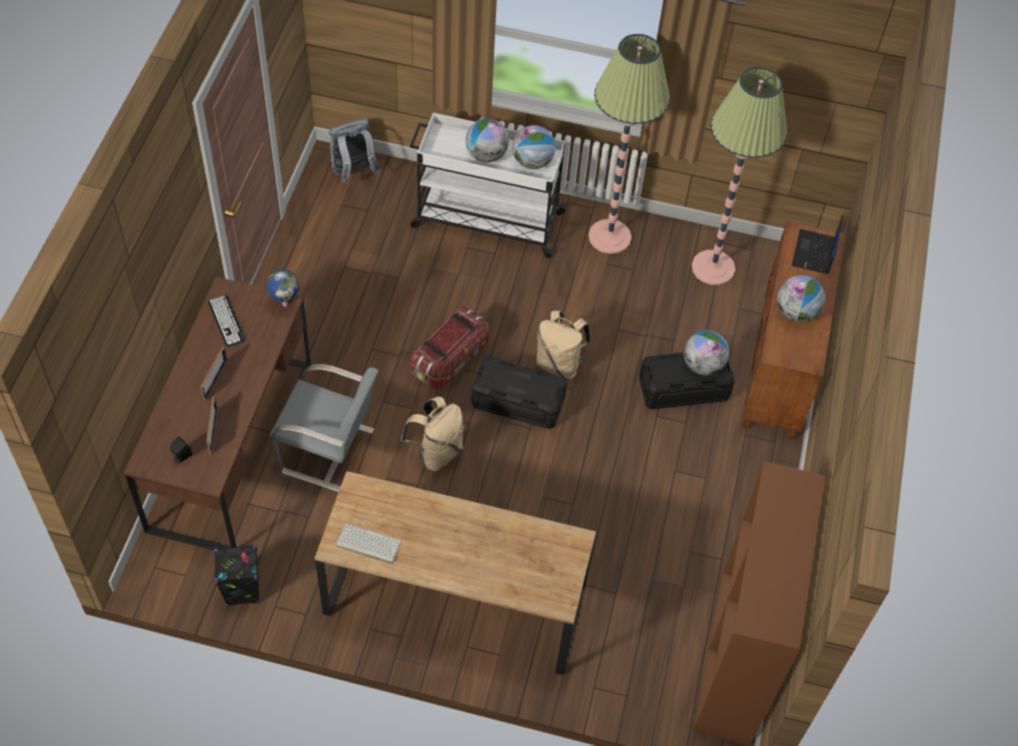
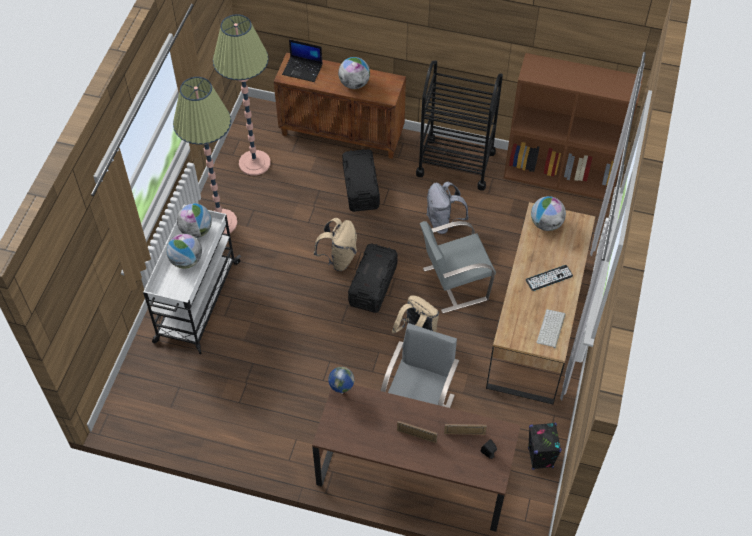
camera: 85 degrees left, 0 degrees up
(226, 321) = (358, 432): keyboard -> keyboard (549, 278)
(353, 173) = (136, 399): grey backpack -> grey backpack (443, 222)
(450, 360) = (334, 327): storage box -> none
(522, 499) = (453, 284): none -> grey chair
(702, 365) = (358, 164): globe -> globe (546, 223)
(743, 509) = (455, 163): none -> black cart

